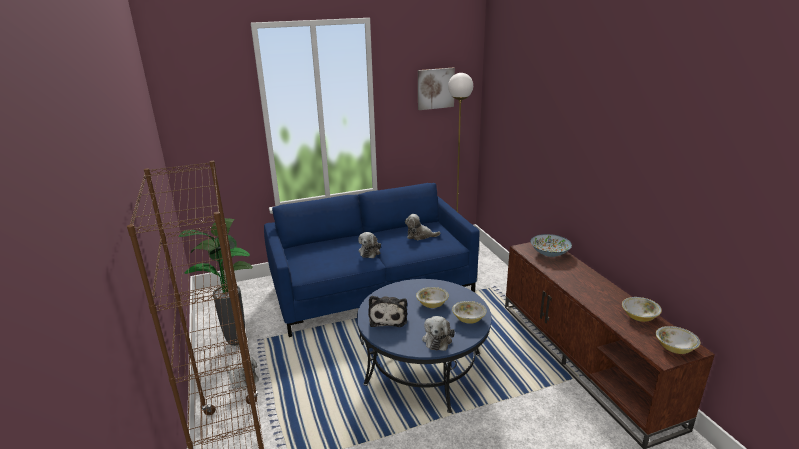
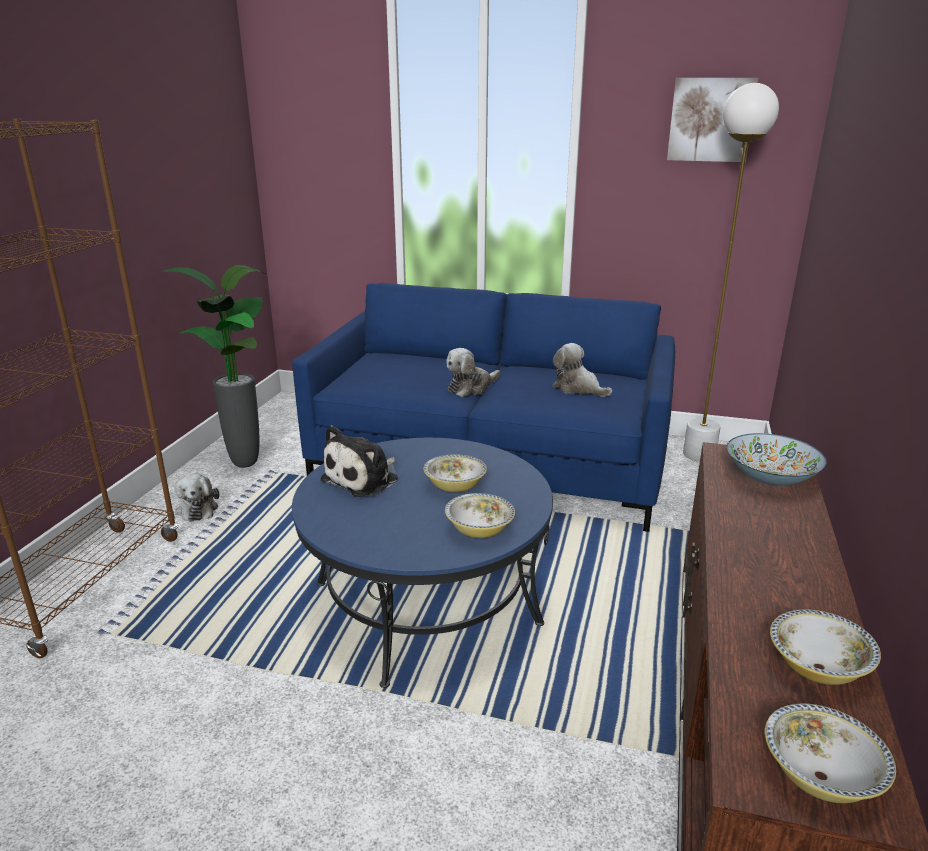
camera: 35 degrees right, 0 degrees up
(437, 339) = (385, 536): plush toy -> none

